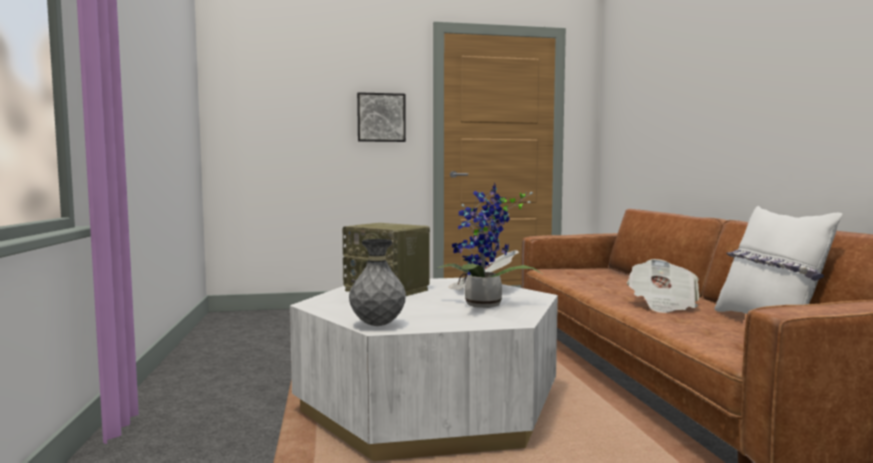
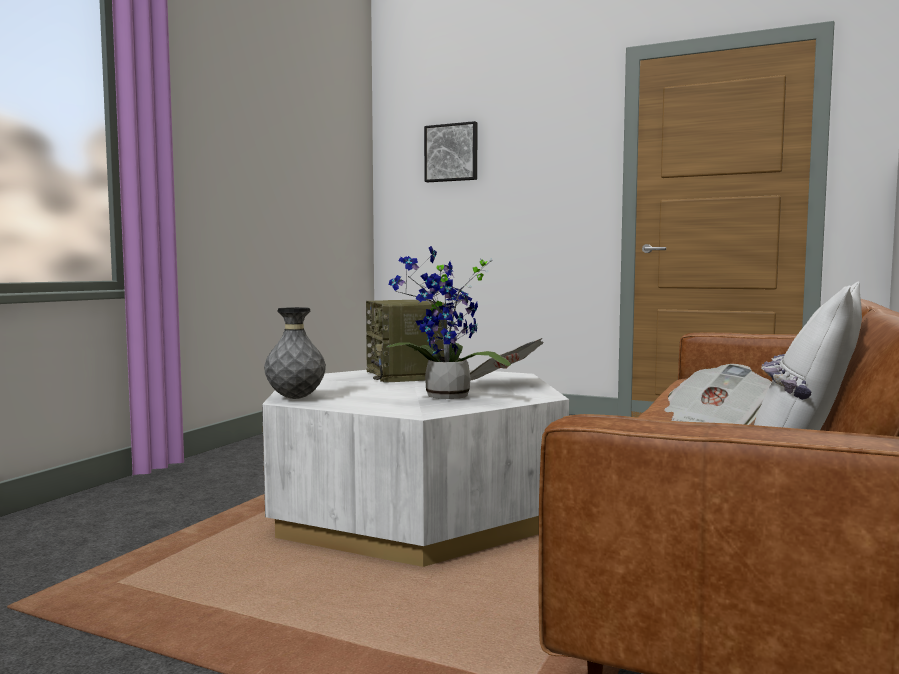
camera: 35 degrees right, 0 degrees up
(381, 117) = (556, 179): picture -> picture (451, 153)

